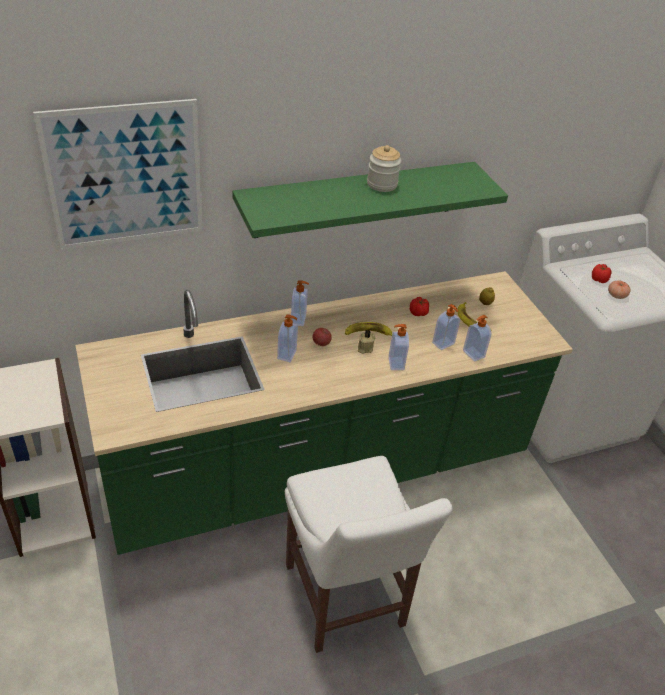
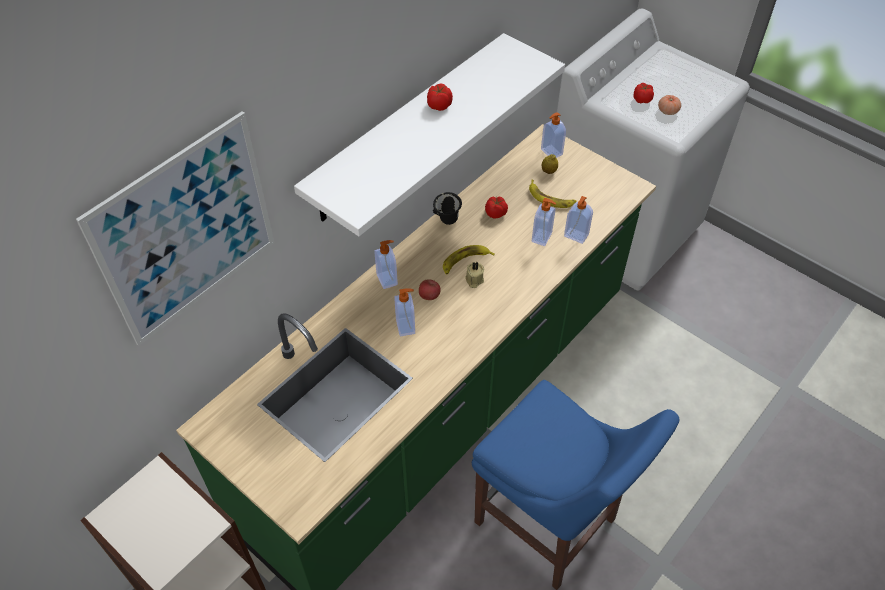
camera: 25 degrees left, 10 degrees up
(346, 601) = (550, 526): white chair -> blue chair
(357, 199) = (408, 128): green shelf -> white shelf
(375, 303) = (447, 222): none -> black mug
(382, 184) = (438, 106): jar -> tomato
(395, 363) = (514, 283): soap dispenser -> soap dispenser (551, 152)

